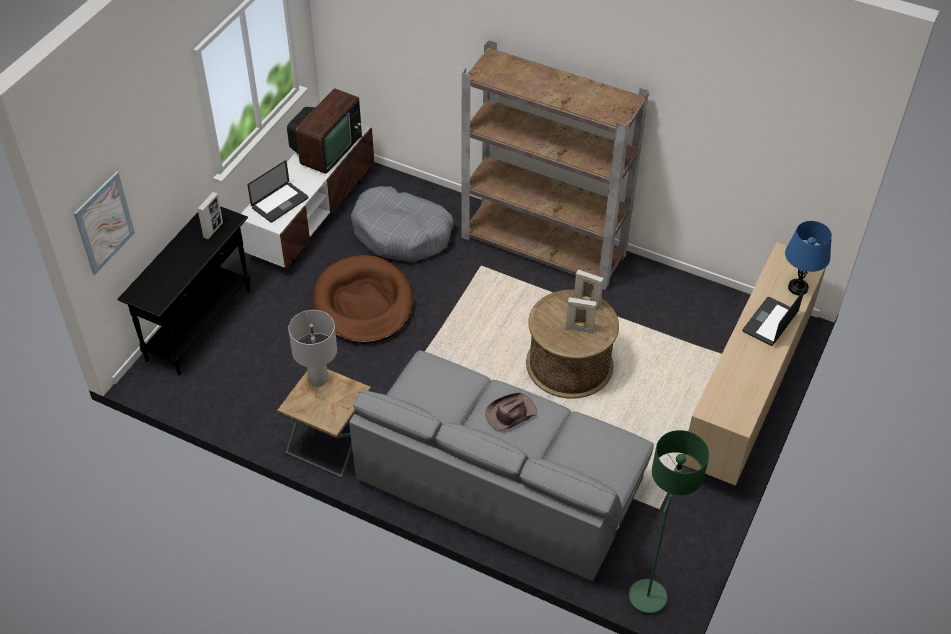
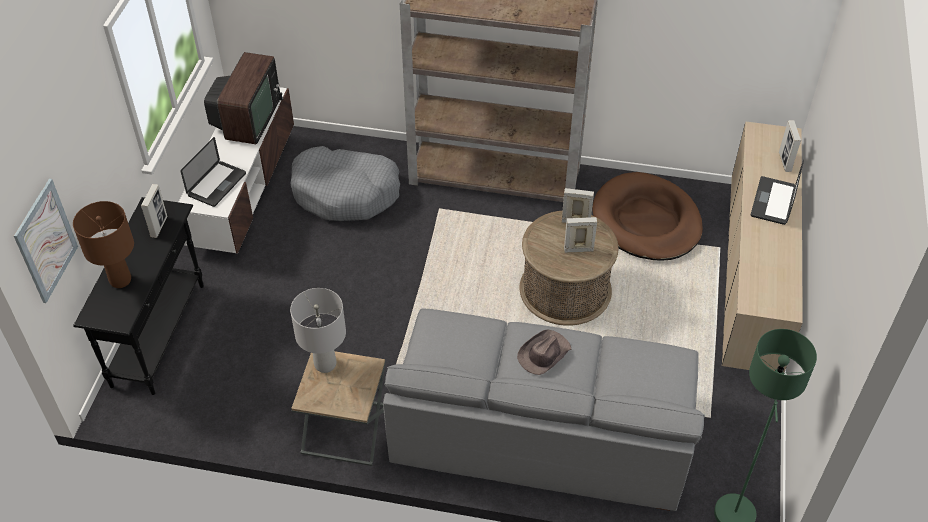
camera: 15 degrees left, 0 degrees up
(167, 269) = (121, 280): none -> brown table lamp
(363, 304) = (331, 273): brown dog bed -> brown dog bed (646, 221)
(798, 288) = (785, 162): blue table lamp -> picture frame

